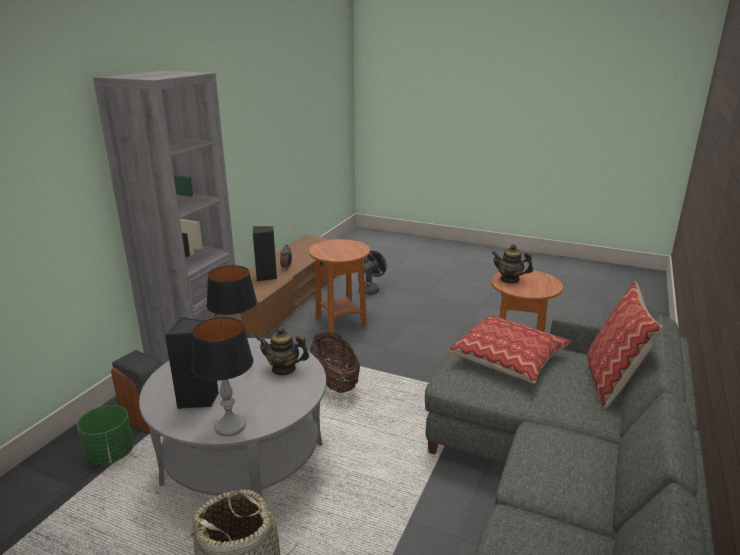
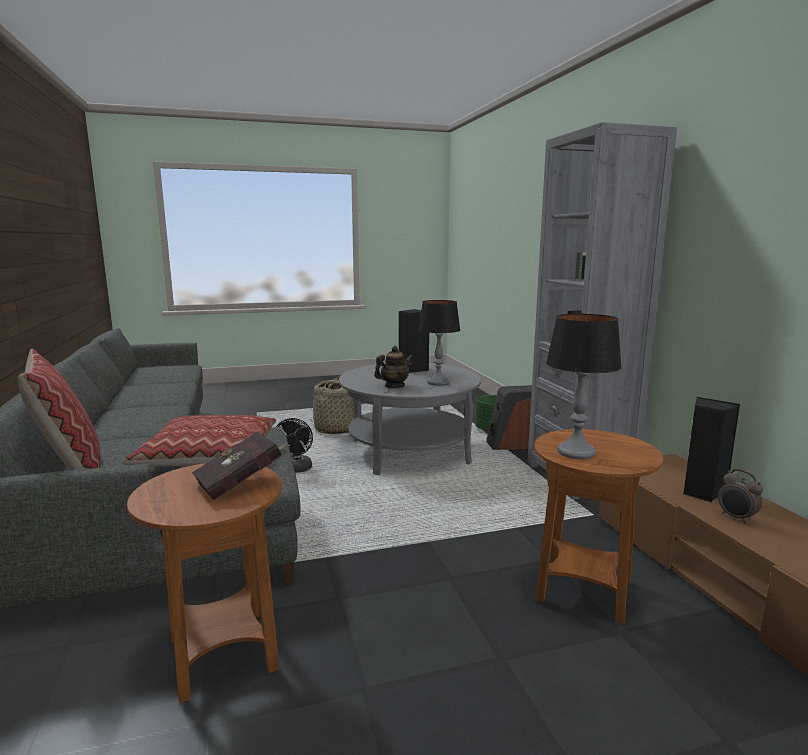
camera: 140 degrees right, 10 degrees down
(230, 426) = (371, 368): table lamp -> table lamp (575, 452)
(335, 382) = (439, 514): basket -> none
(371, 289) = (715, 717): black fan -> black fan (296, 469)
(510, 279) = (242, 484): teapot -> red book

